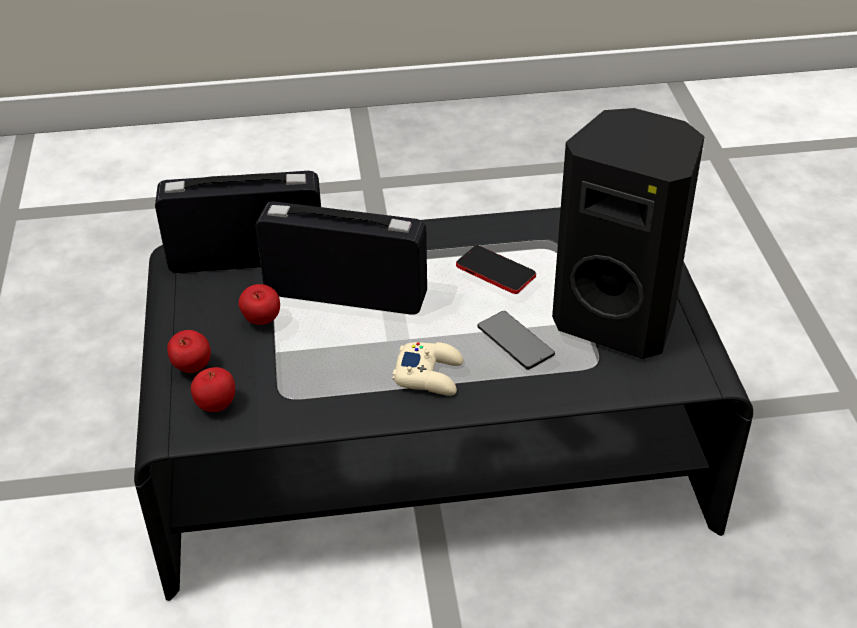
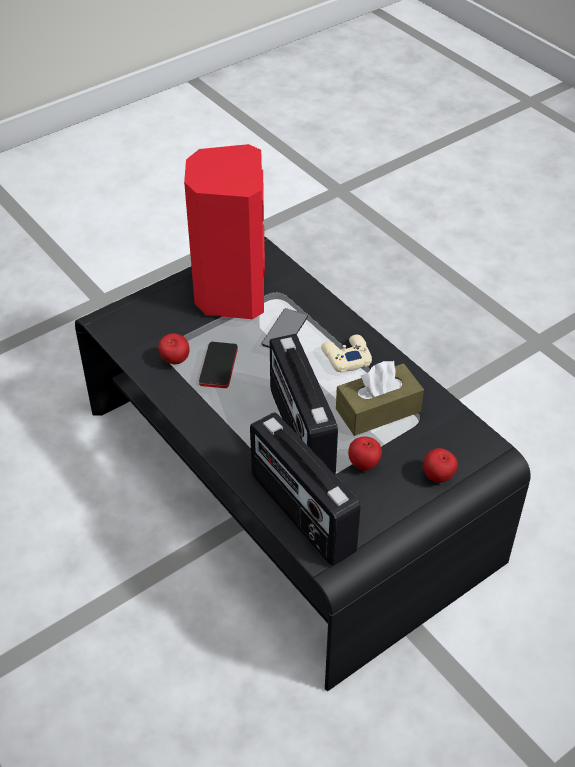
camera: 120 degrees left, 5 degrees up
(216, 406) = (457, 445): apple -> apple (175, 361)
(324, 365) = (378, 410): none -> brown tissue box
(618, 319) = (229, 294): black speaker -> red speaker

